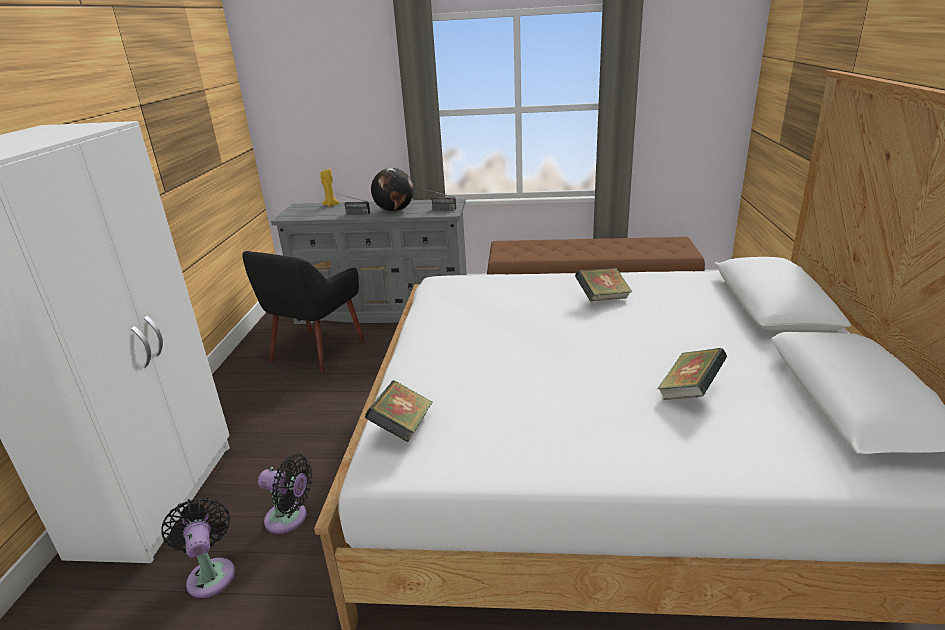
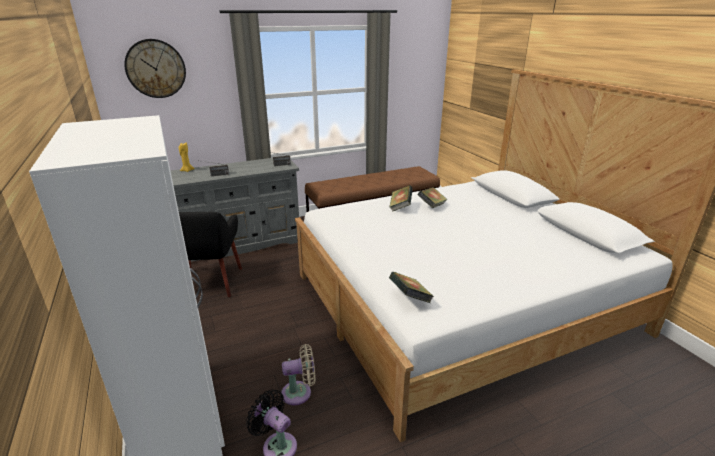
camera: 30 degrees left, 0 degrees up
(290, 519) = (299, 392): black fan -> beige fan
(308, 73) = (155, 69): none -> wall clock
(394, 210) = (246, 169): globe -> none
(689, 391) = (523, 244): book -> book (400, 207)

